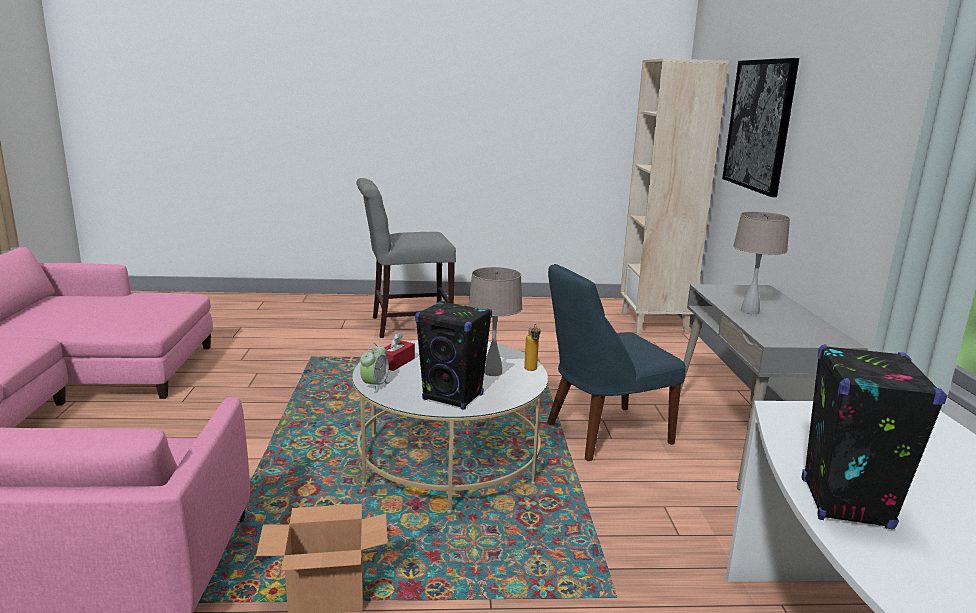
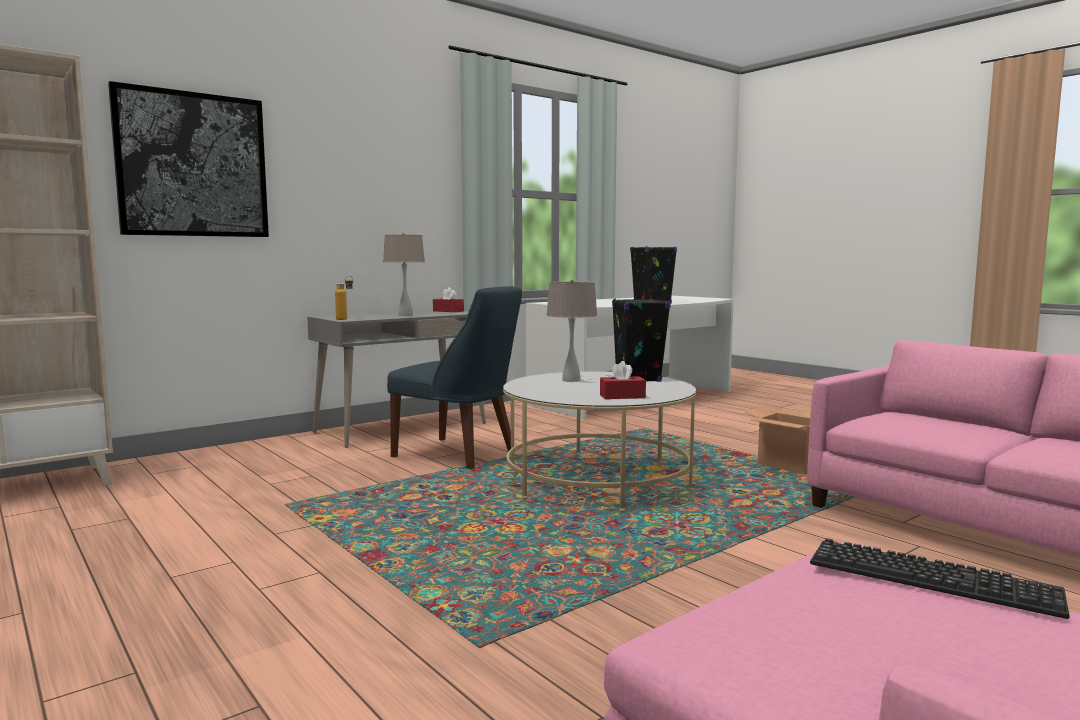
camera: 125 degrees left, 10 degrees down
(118, 323) = (931, 578): none -> keyboard
(375, 386) = (676, 392): alarm clock -> none
(406, 325) = (175, 638): grey chair -> none
(531, 370) = (544, 376): bottle -> bottle (345, 319)
(810, 338) = (448, 311): none -> red tissue box

